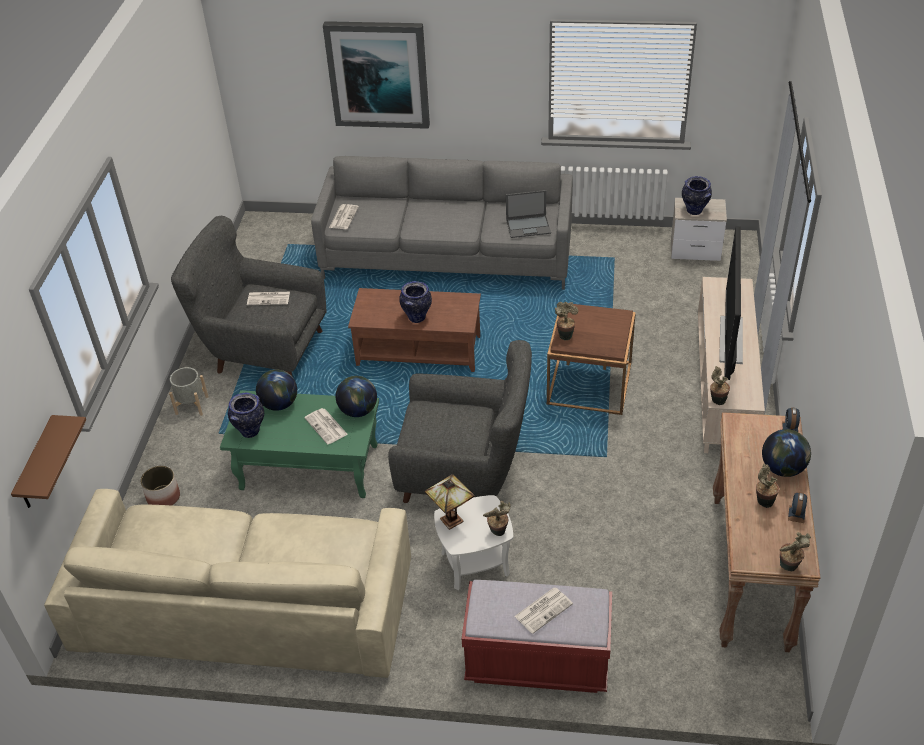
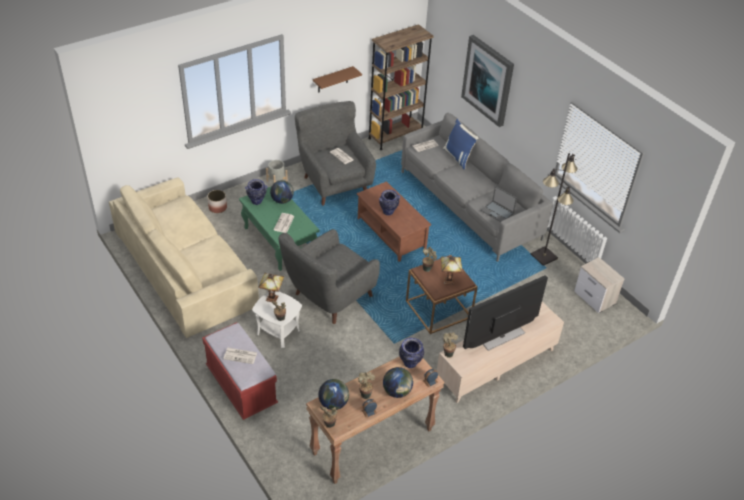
camera: 45 degrees right, 0 degrees up
(37, 465) = (141, 142): brown shelf -> brown shelf (333, 79)
(251, 246) = (395, 136): none -> brown bookcase
(358, 410) = (304, 227): globe -> globe (333, 403)
(398, 203) = (458, 157): none -> blue pillow
(465, 474) = (329, 297): grey armchair -> grey armchair turned 75 degrees clockwise
(595, 249) = (544, 256): none -> black floor lamp
(603, 329) = (448, 280): none -> table lamp
(694, 211) = (597, 271): vase -> vase (410, 364)

